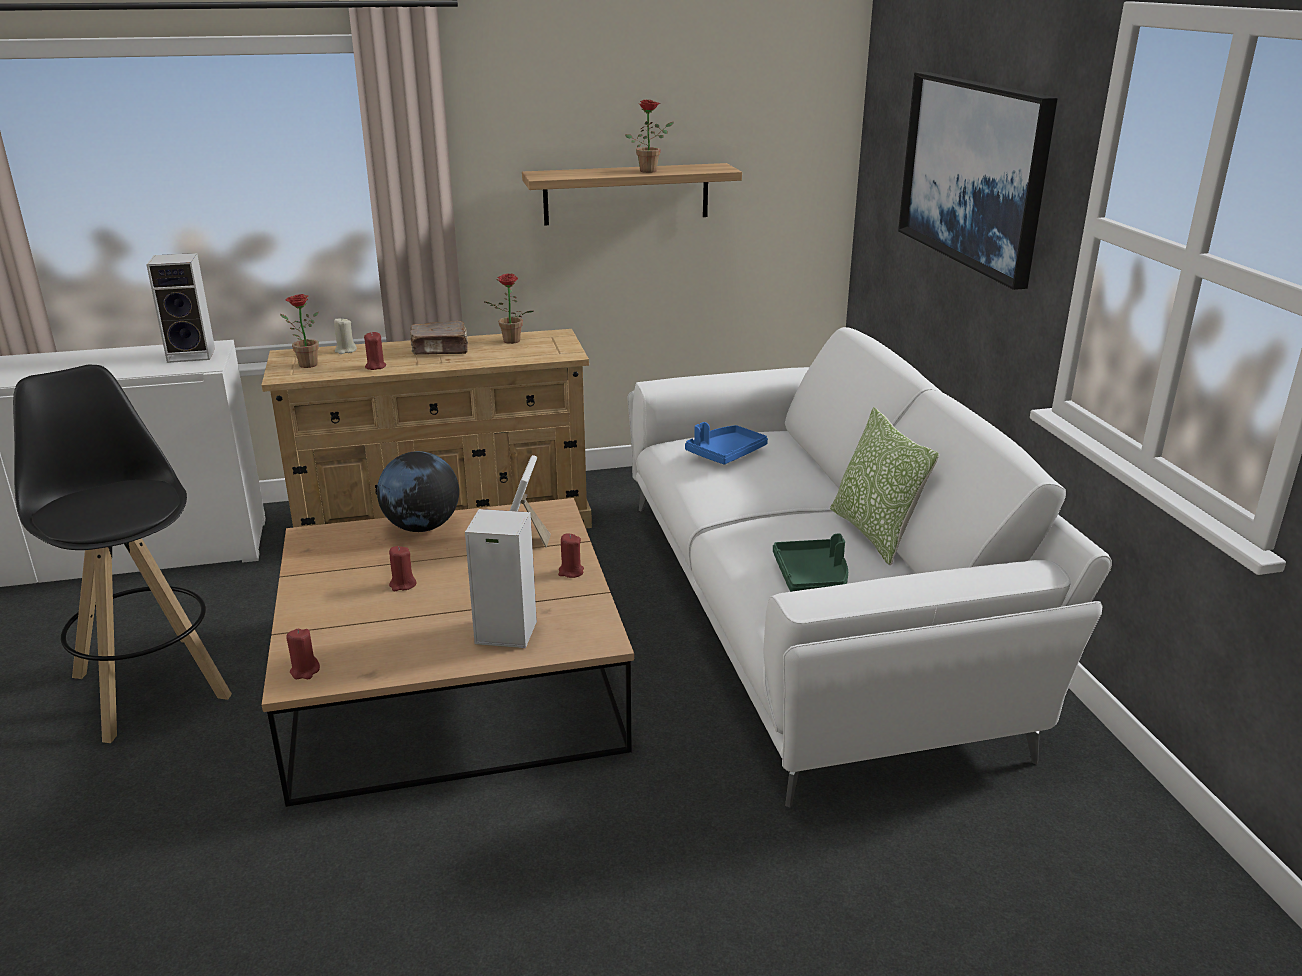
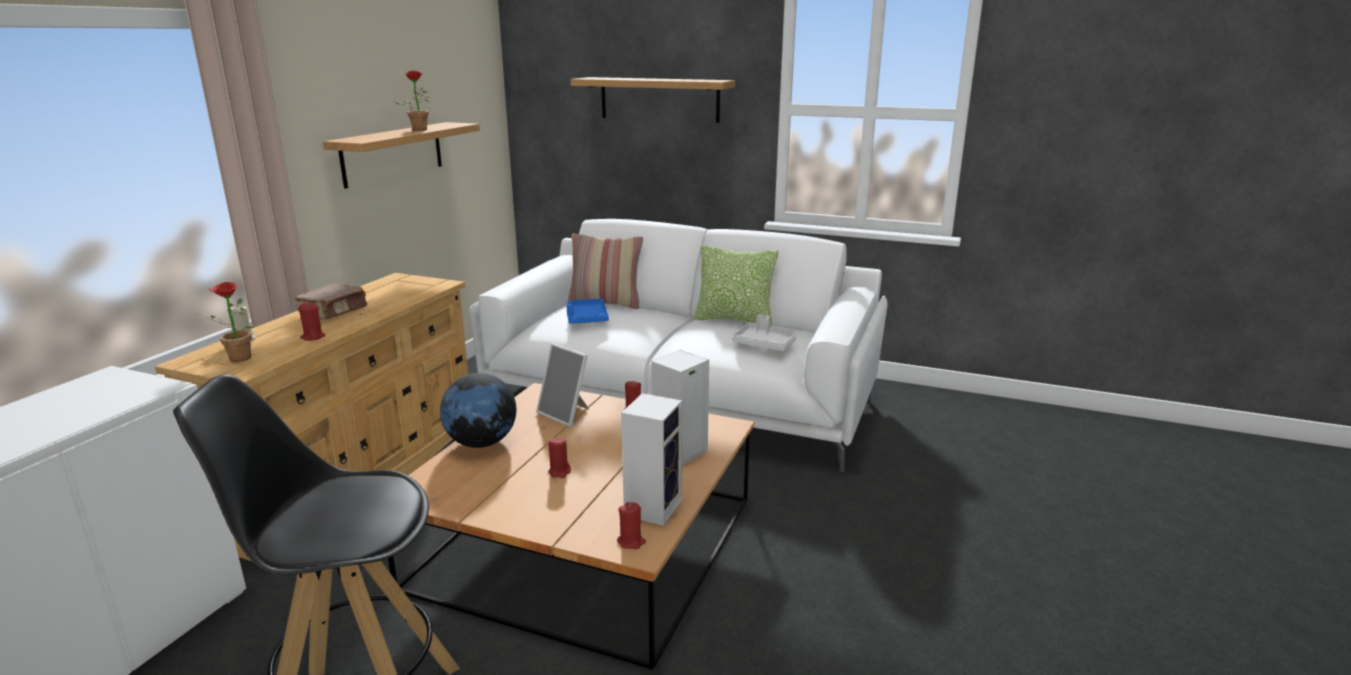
camera: 55 degrees left, 5 degrees down
(193, 354) = (106, 388): speaker -> speaker (653, 507)
(509, 342) = (374, 291): potted plant -> none
(796, 446) = (605, 303): none -> pillow
(812, 577) = (764, 344): green tray -> white tray
(974, 173) = (659, 99): picture -> shelf

